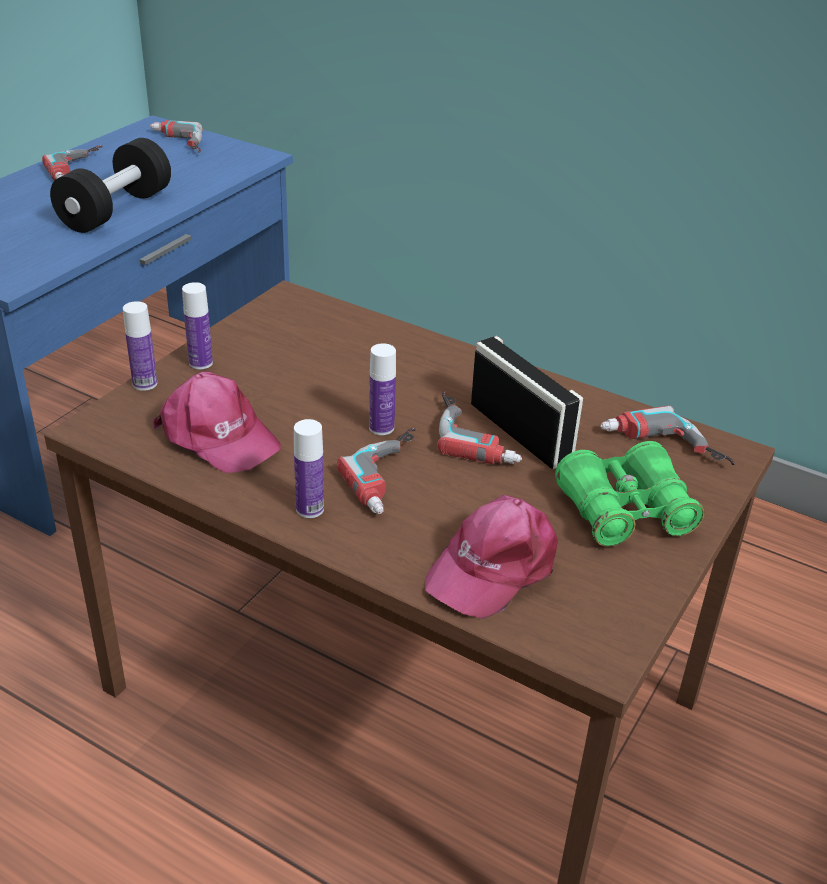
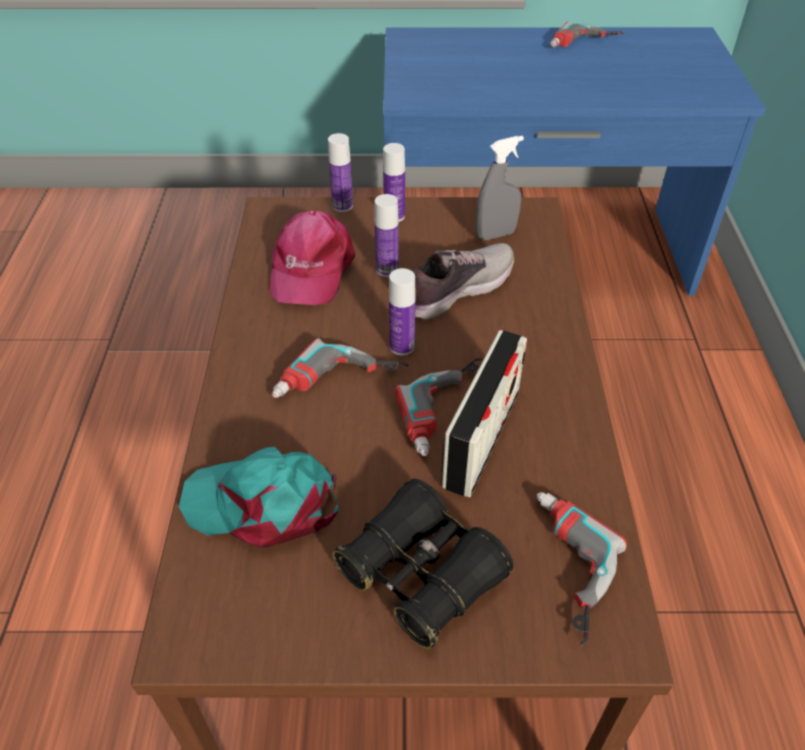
camera: 60 degrees right, 10 degrees up
(116, 210) = (552, 84): black dumbbell -> none
(175, 144) = (686, 56): power drill -> none
(295, 327) = (495, 235): none -> grey spray bottle
(310, 509) = (260, 357): bottle -> bottle (387, 269)
(342, 374) = (455, 290): none -> shoe
(493, 566) = (263, 503): pink cap -> turquoise cap
(625, 511) = (421, 574): green binoculars -> black binoculars

